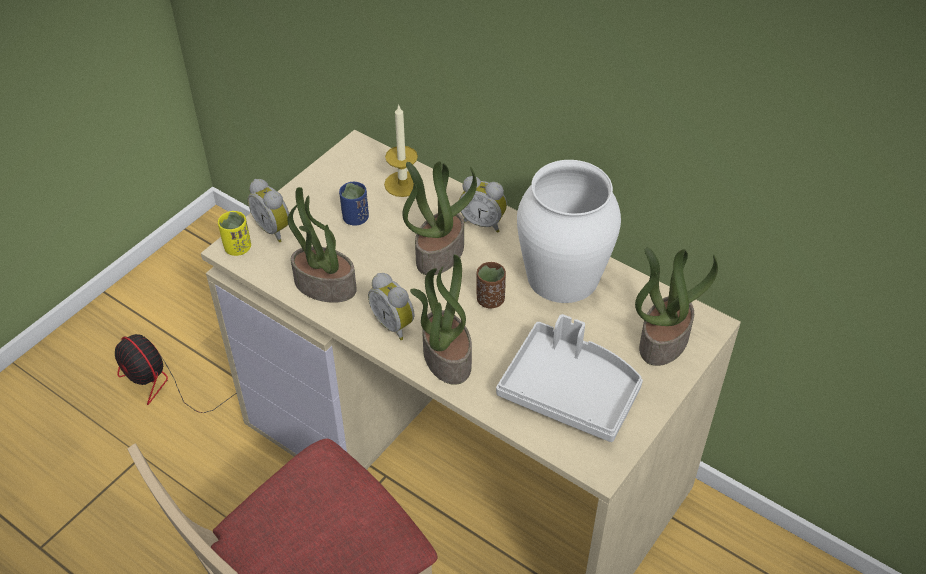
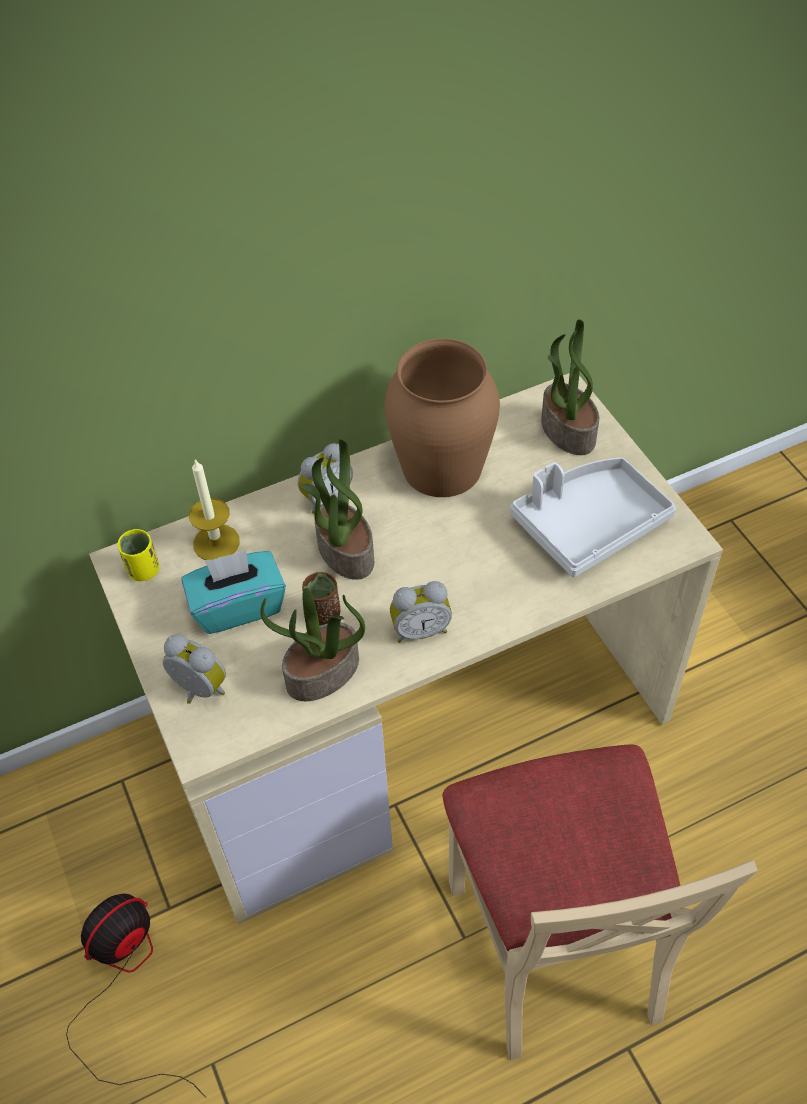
camera: 60 degrees left, 5 degrees up
(175, 381) = (124, 984): fan -> fan turned 150 degrees clockwise
(238, 248) = (203, 740): yellow cup -> yellow cup (144, 570)
(275, 229) = (198, 691): alarm clock -> alarm clock turned 135 degrees counterclockwise
(355, 218) = (238, 606): blue cup -> turquoise tissue box
(445, 357) = (491, 604): potted plant -> none
(490, 300) = (437, 536): brown cup -> brown cup (323, 613)
(562, 276) = (443, 467): white vase -> brown vase

